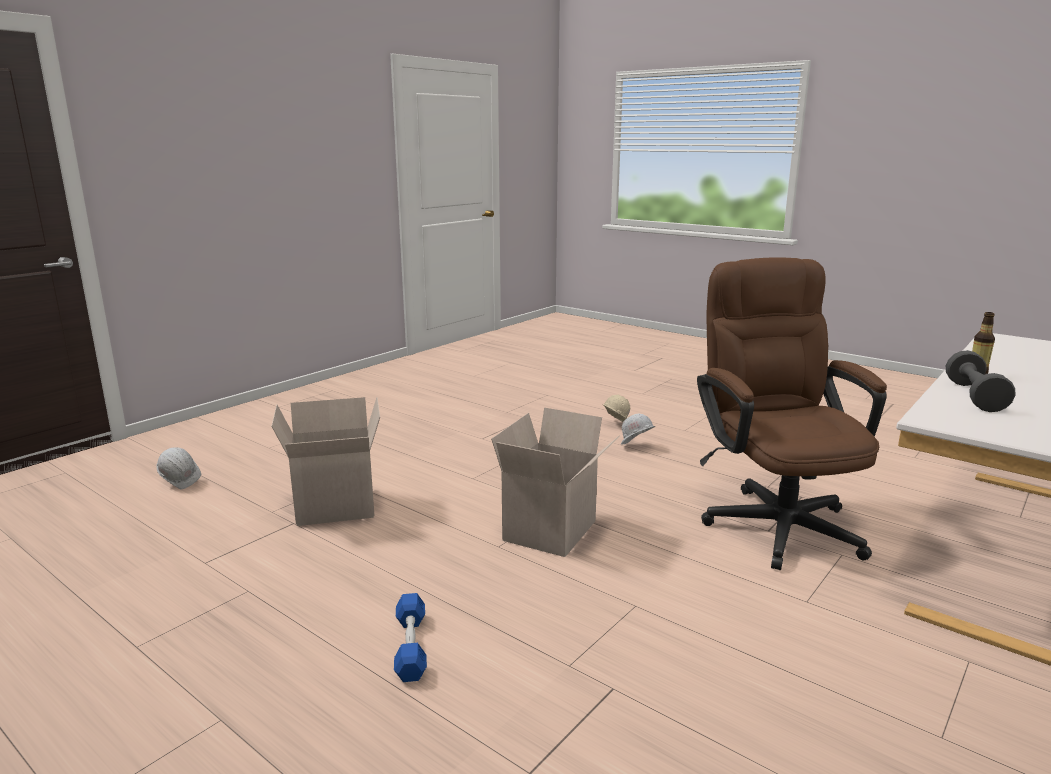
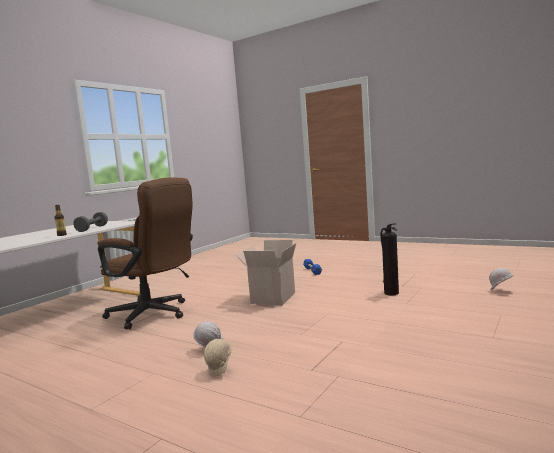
camera: 175 degrees right, 10 degrees down
(334, 508) = (390, 293): cardboard box -> fire extinguisher
(775, 520) = (154, 314): brown office chair -> brown office chair turned 45 degrees counterclockwise

